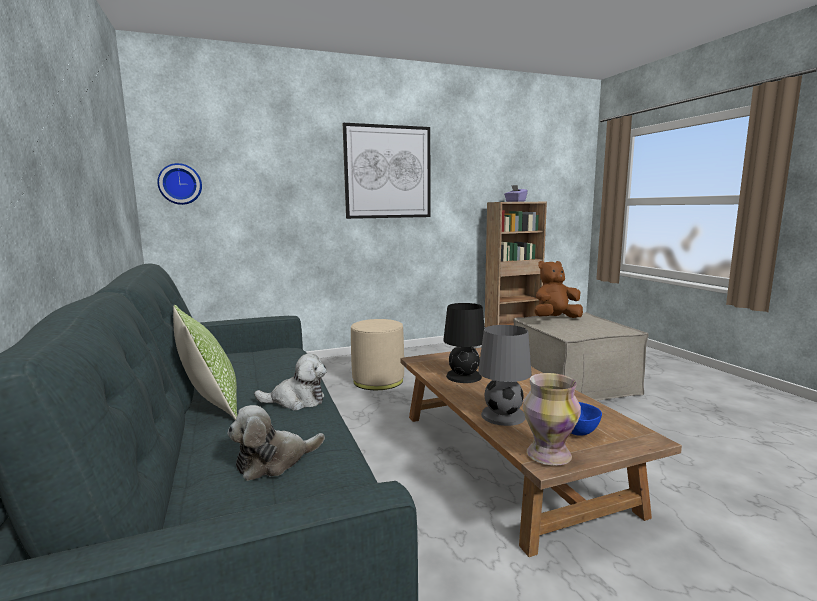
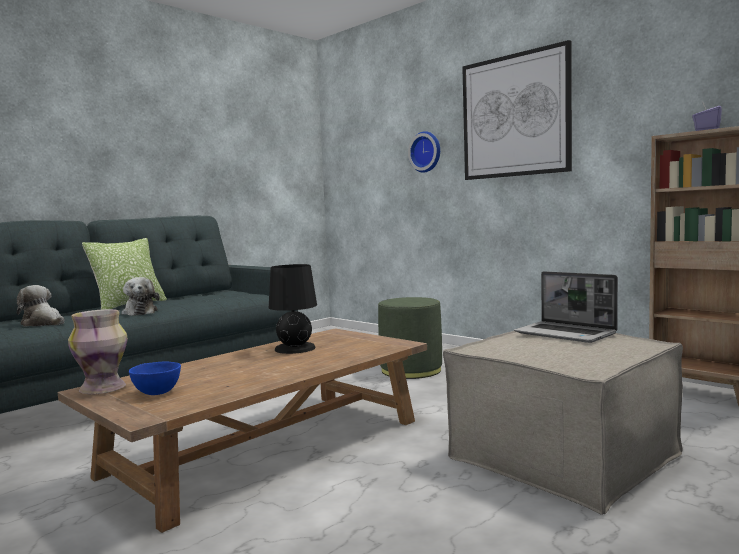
camera: 65 degrees right, 5 degrees down
(180, 184) = (344, 157): wall clock -> wall clock (426, 152)
(378, 380) = (411, 370): beige ottoman -> green ottoman
(503, 416) = (191, 370): grey table lamp -> none
(555, 319) = (566, 334): brown plush toy -> laptop

